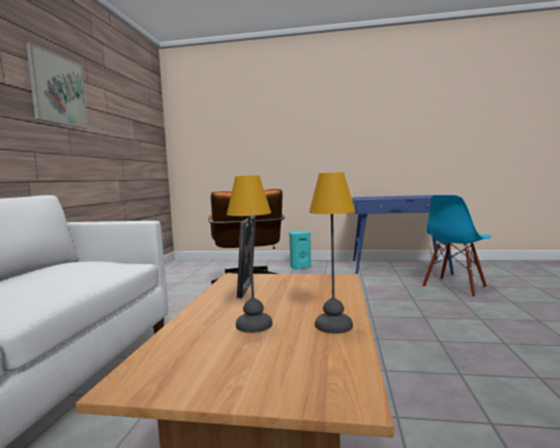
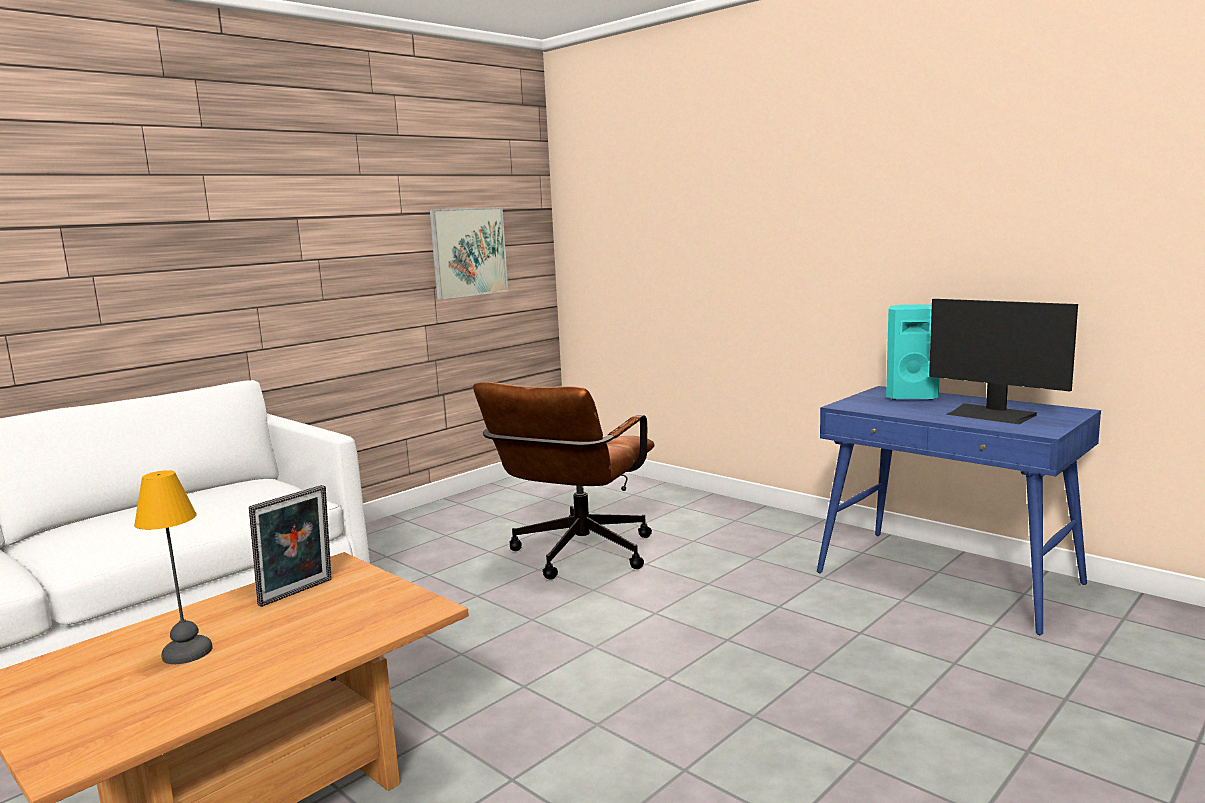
camera: 35 degrees right, 5 degrees up
(58, 90) = (299, 204): picture -> picture (469, 252)
(300, 267) = (738, 527): turquoise speaker -> turquoise speaker (910, 396)
(334, 325) = (233, 684): table lamp -> none
(415, 197) = (991, 414): none -> monitor
(455, 287) = (968, 670): blue chair -> none

